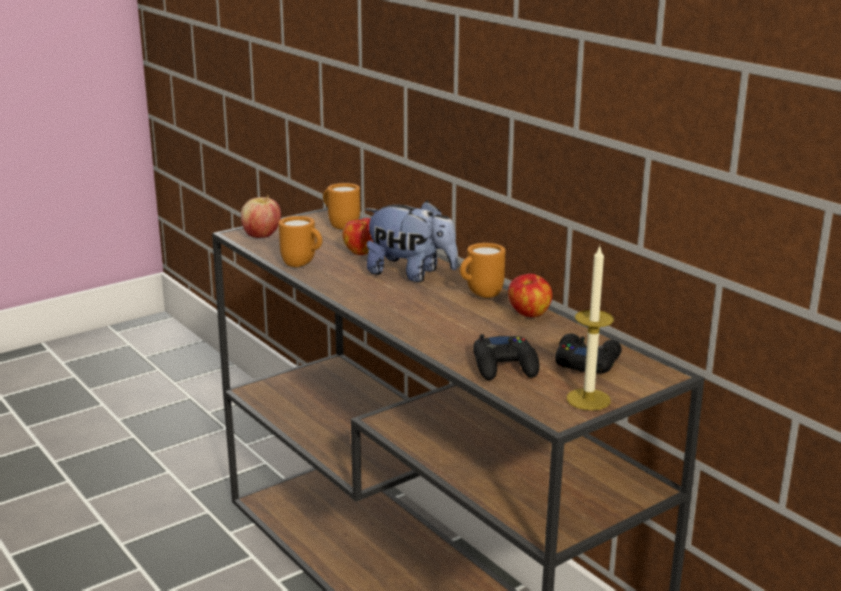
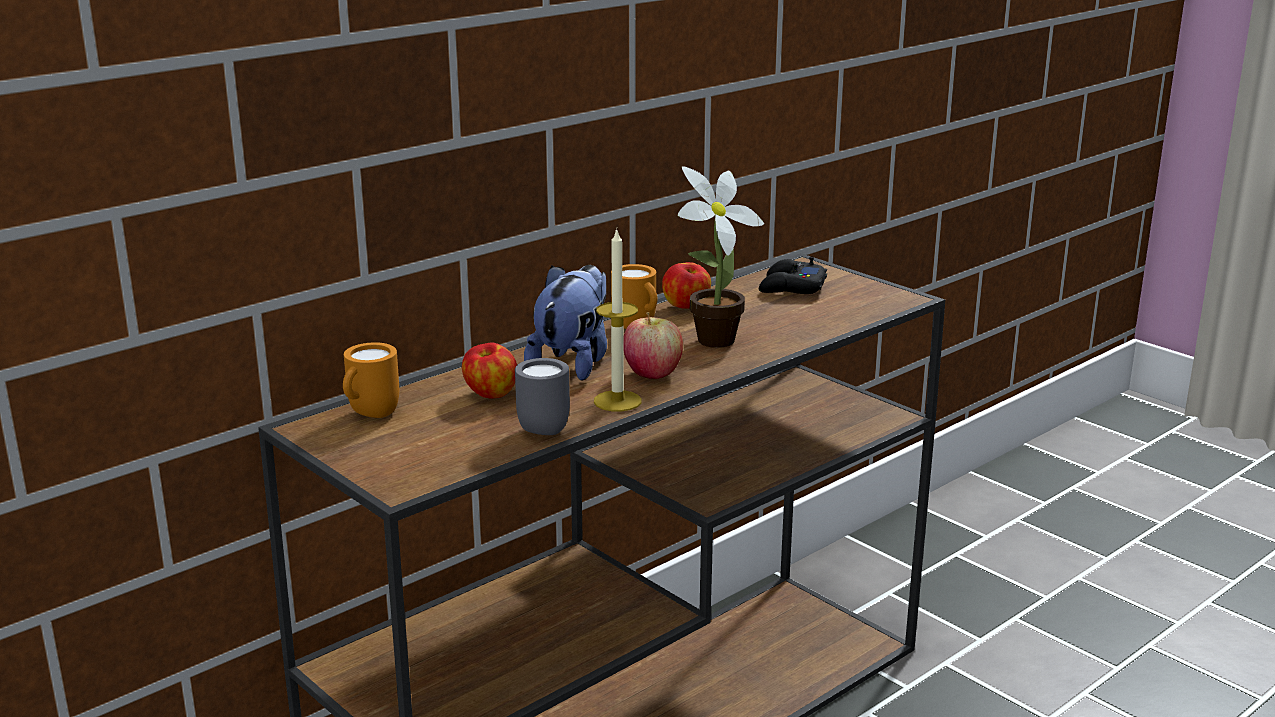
camera: 95 degrees left, 0 degrees up
(261, 236) = (412, 469): apple -> apple (652, 374)
(303, 265) = (547, 427): orange mug -> grey mug
(446, 319) = (710, 342): none -> potted plant
(505, 366) = (818, 315): black game controller -> none
(588, 399) = (869, 288): candle -> candle (617, 401)

